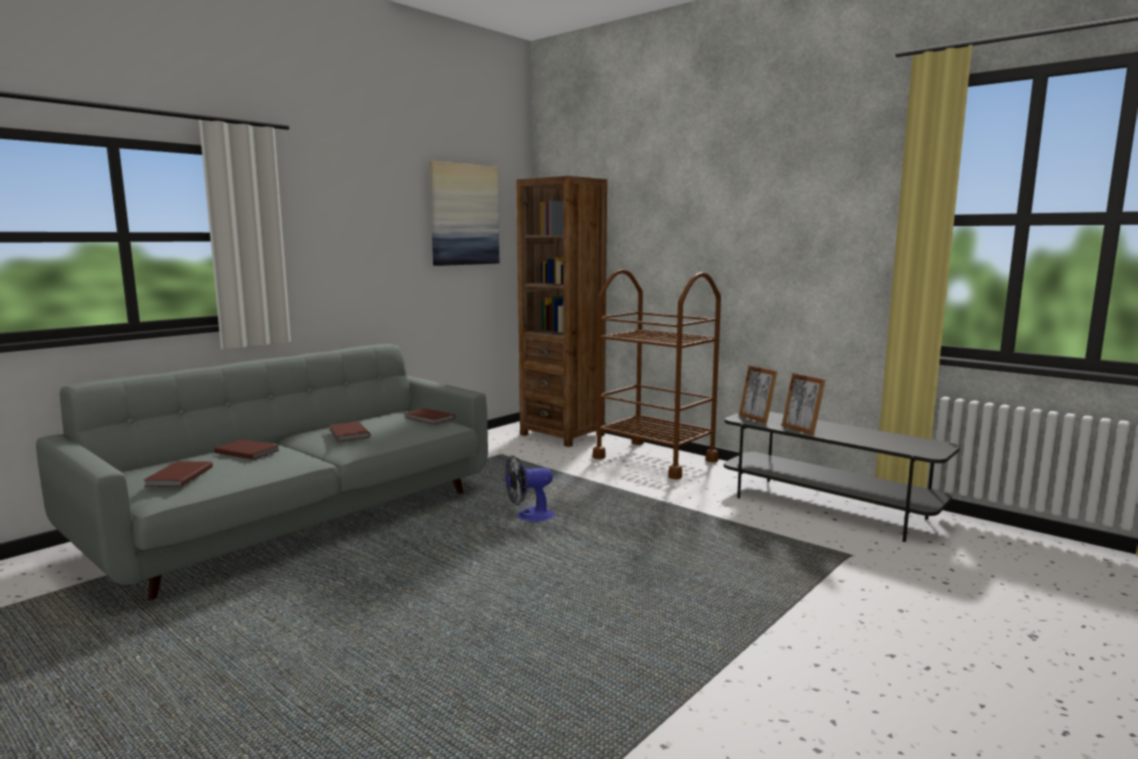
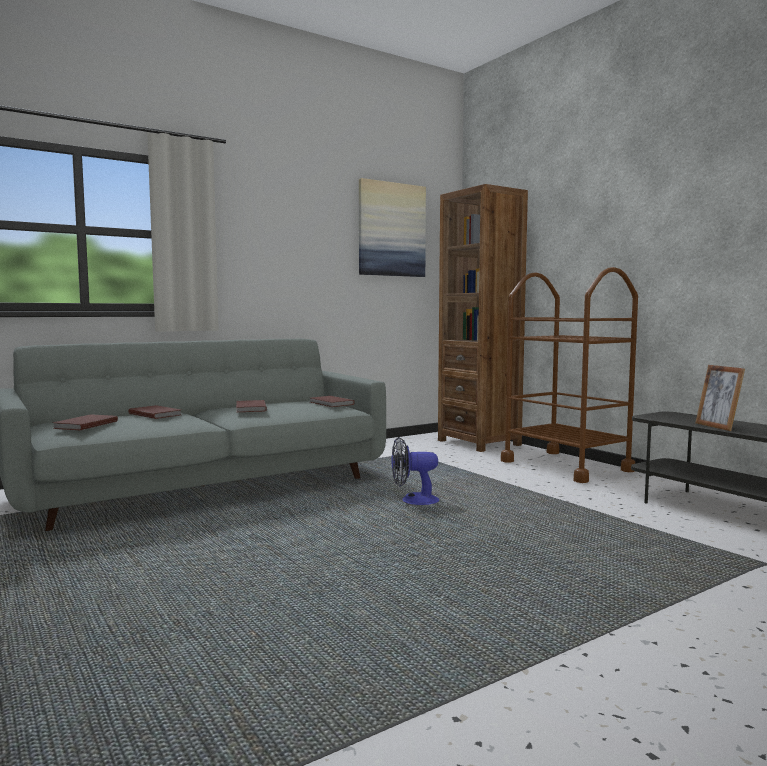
camera: 15 degrees right, 5 degrees down
(756, 418) = (668, 417): picture frame -> none

